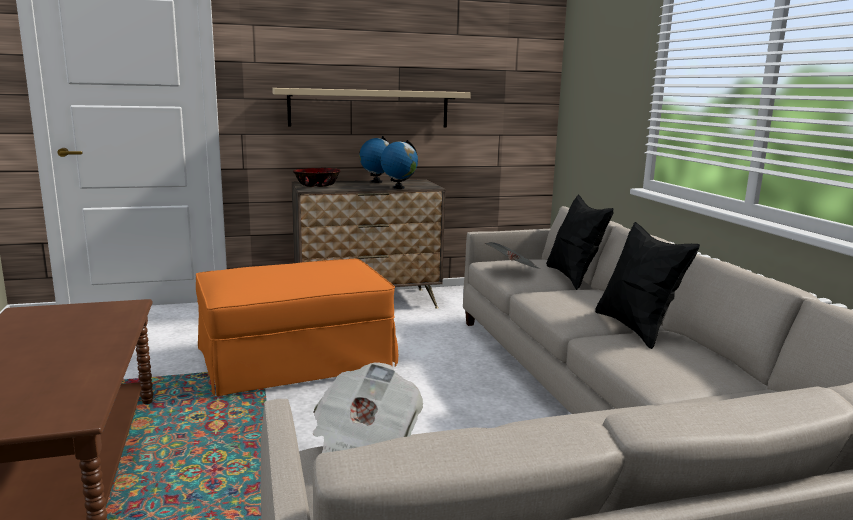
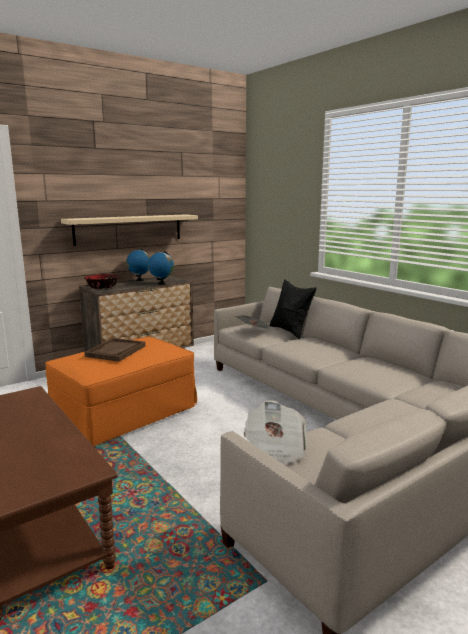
camera: 20 degrees left, 0 degrees up
(285, 270) = (116, 351): none -> brown tray
(636, 329) = (350, 358): black pillow -> none

